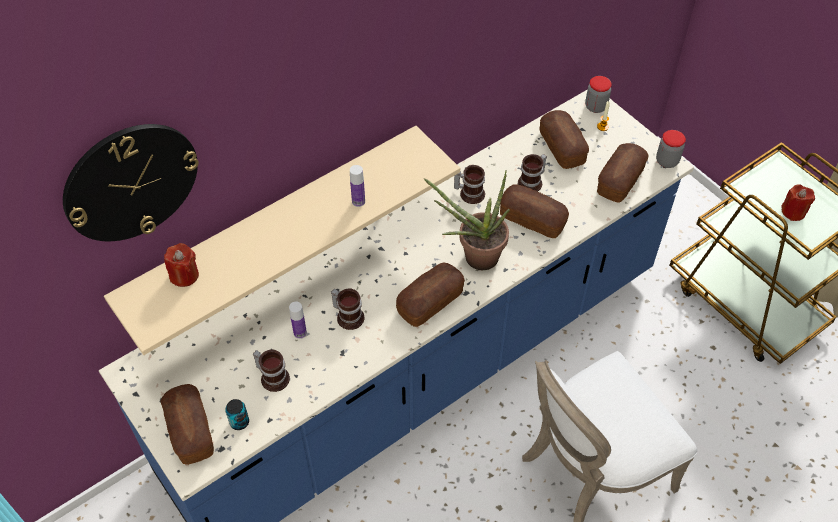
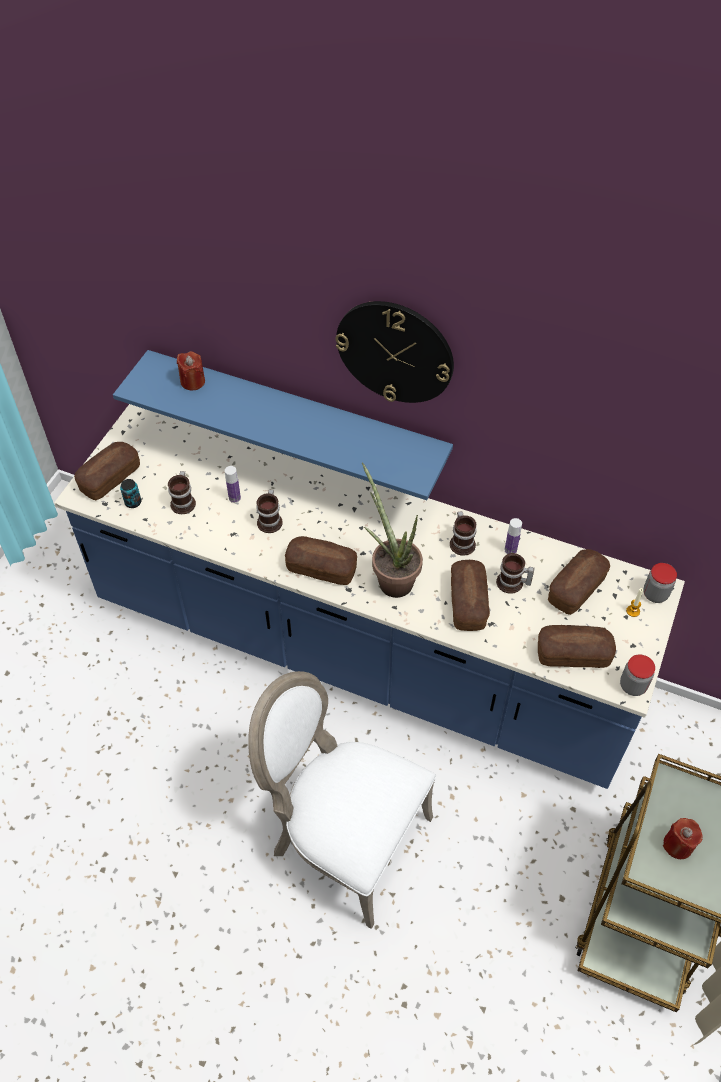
camera: 60 degrees right, 0 degrees up
(131, 182) = (179, 278): wall clock -> wall clock (395, 352)
(273, 224) = (296, 415): beige shelf -> blue shelf
(358, 201) = (337, 446): bottle -> bottle (510, 550)

